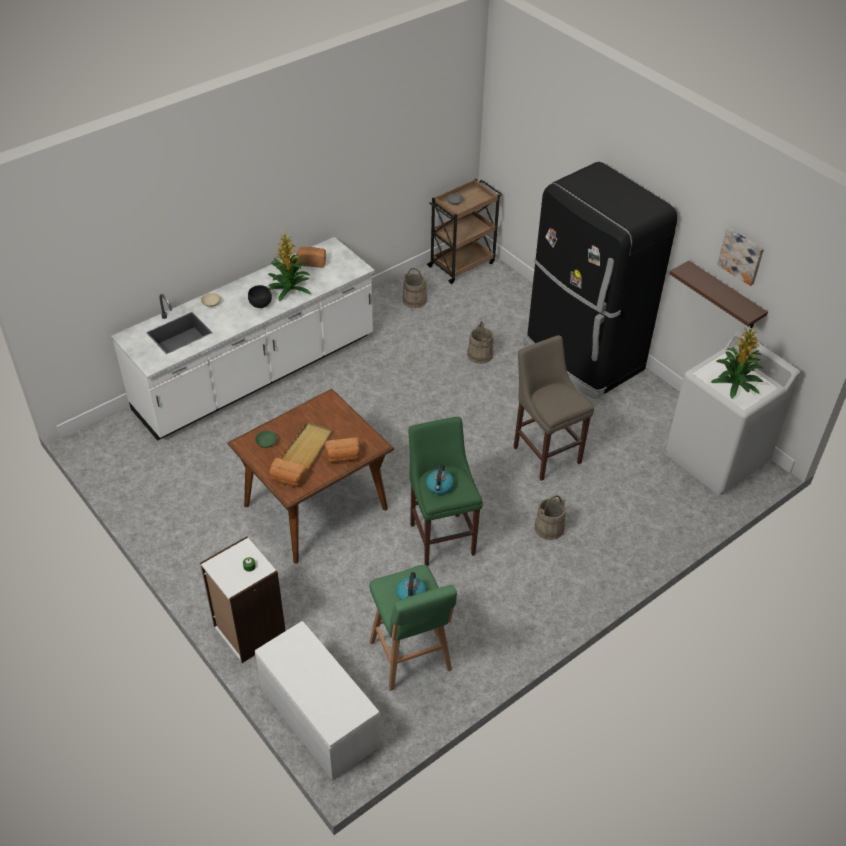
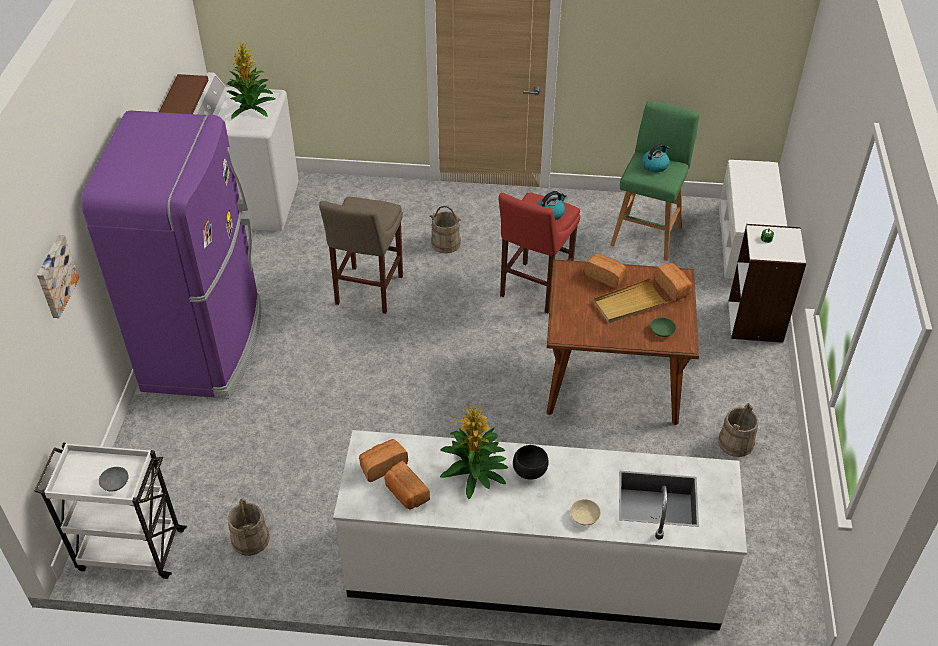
camera: 135 degrees left, 0 degrees up
(338, 265) = (382, 465): none -> bread
(441, 536) = (533, 289): green stool -> red stool
(462, 264) = (129, 550): brown cart -> white cart
(480, 355) = (285, 417): beige bucket -> beige bucket (736, 443)
(582, 358) = (206, 345): black fridge -> purple fridge
(741, 255) = (154, 62): picture -> picture (55, 276)

